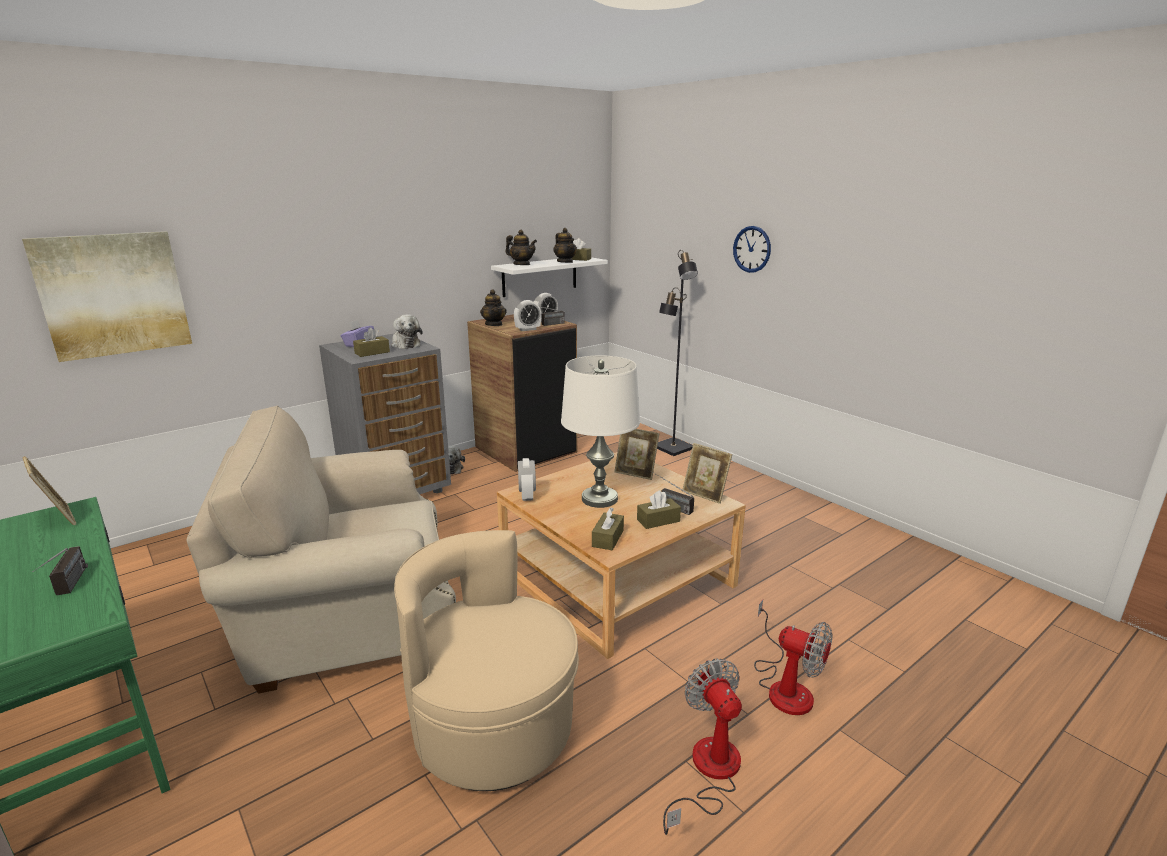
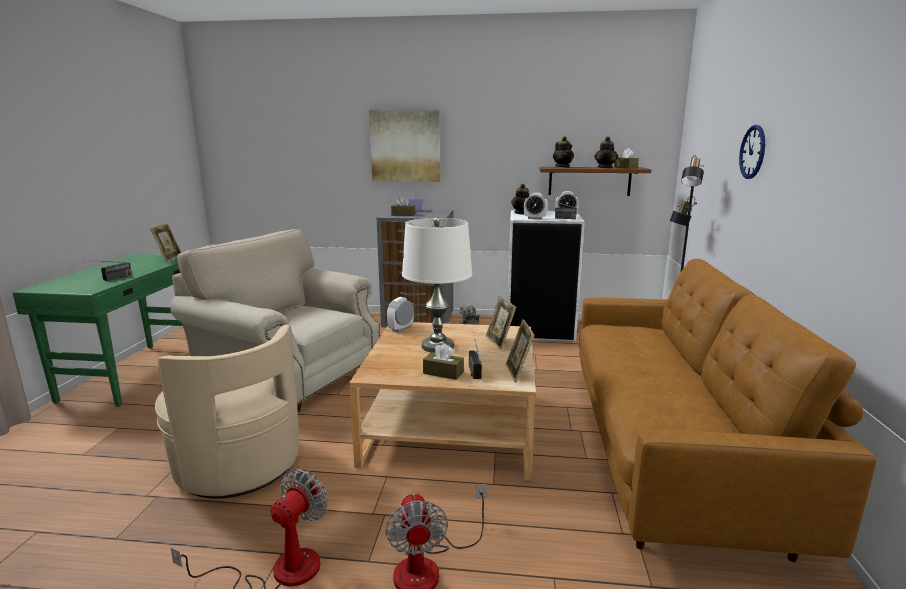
camera: 45 degrees right, 5 degrees down
(113, 294) = (284, 159): picture -> picture (405, 146)
(405, 344) = (433, 214): plush toy -> none
(495, 730) = (238, 464): beige armchair -> beige armchair turned 150 degrees clockwise
(526, 450) = (540, 328): brown cabinet -> white cabinet
(540, 276) = (589, 181): white shelf -> brown shelf
(607, 538) = (387, 368): brown tissue box -> none
(771, 516) = (670, 450): none -> brown sofa

